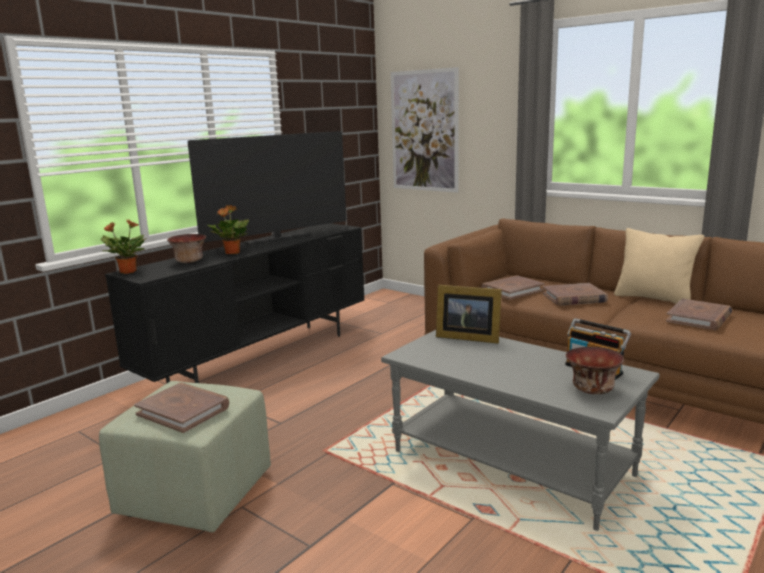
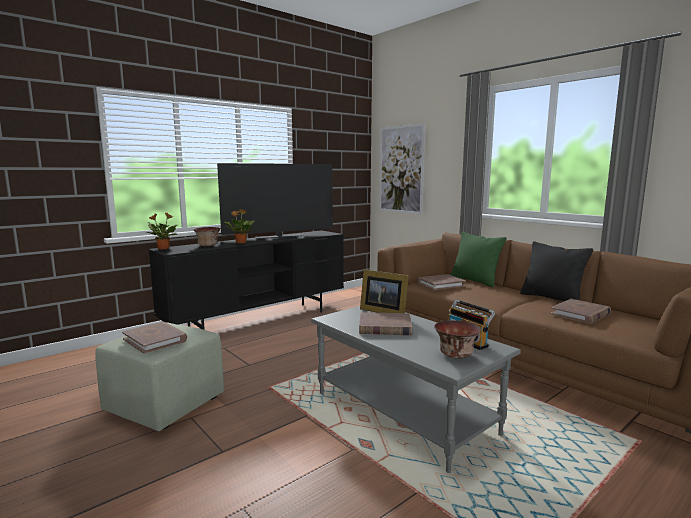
camera: 10 degrees right, 5 degrees down
(550, 281) = (475, 281): none -> green pillow
(574, 298) = (485, 292): brown book -> brown book (385, 327)
(654, 298) = (552, 298): beige pillow -> black pillow

